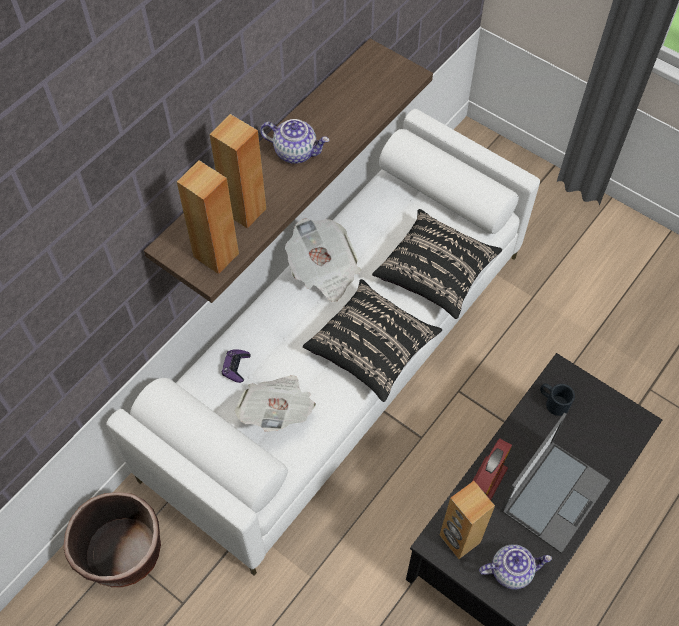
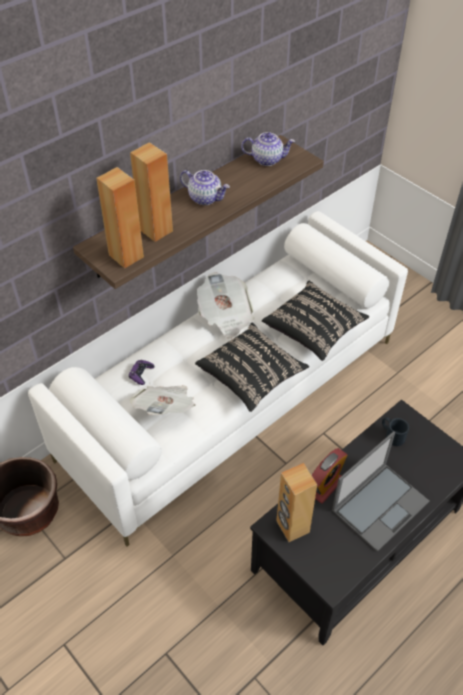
camera: 10 degrees right, 10 degrees down
(511, 570) = (332, 558): teapot -> teapot (267, 159)

